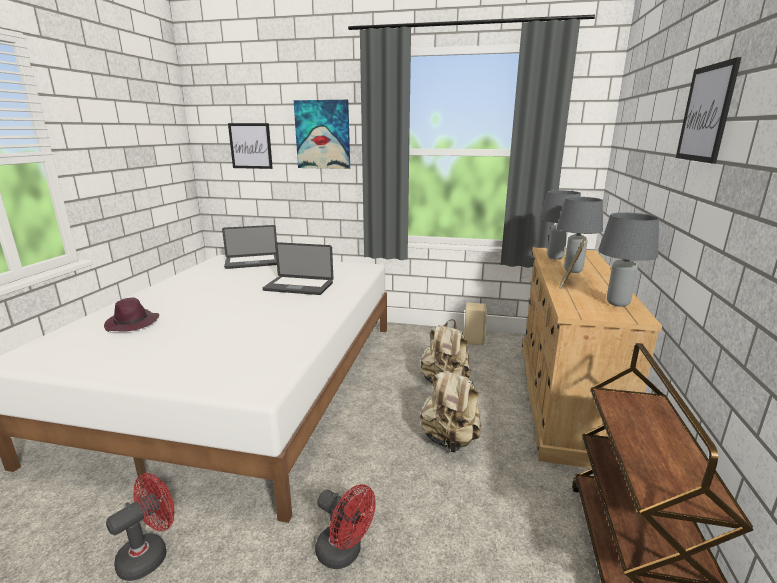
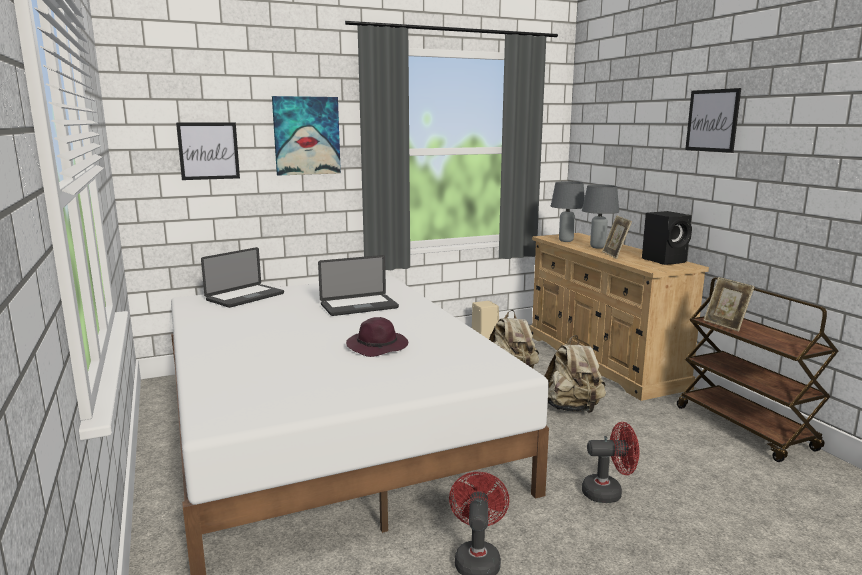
camera: 35 degrees left, 5 degrees down
(133, 324) = (267, 368): purple hat -> purple hat (378, 347)
(618, 303) = (665, 260): grey table lamp -> black speaker
(623, 412) = (725, 325): none -> picture frame

